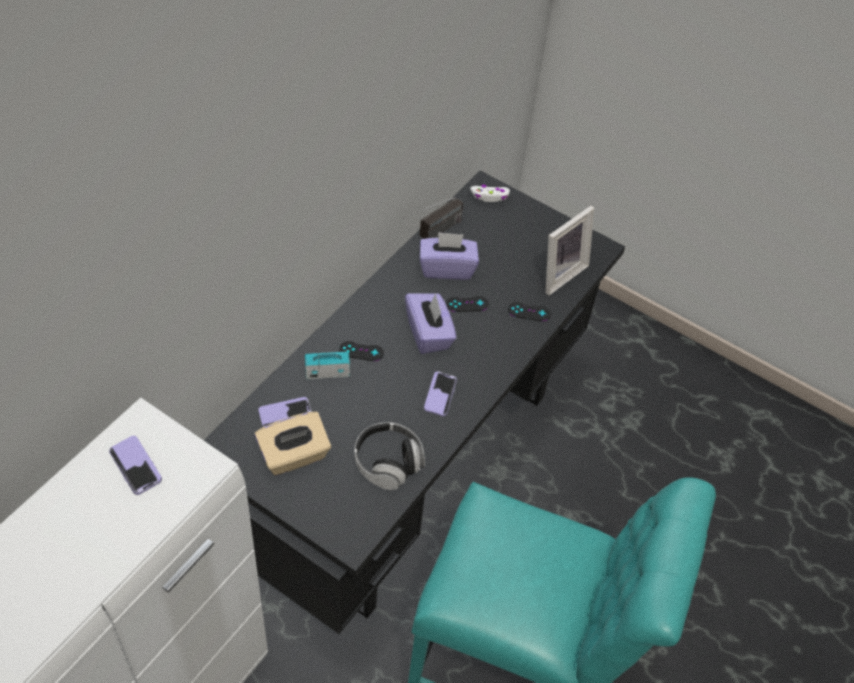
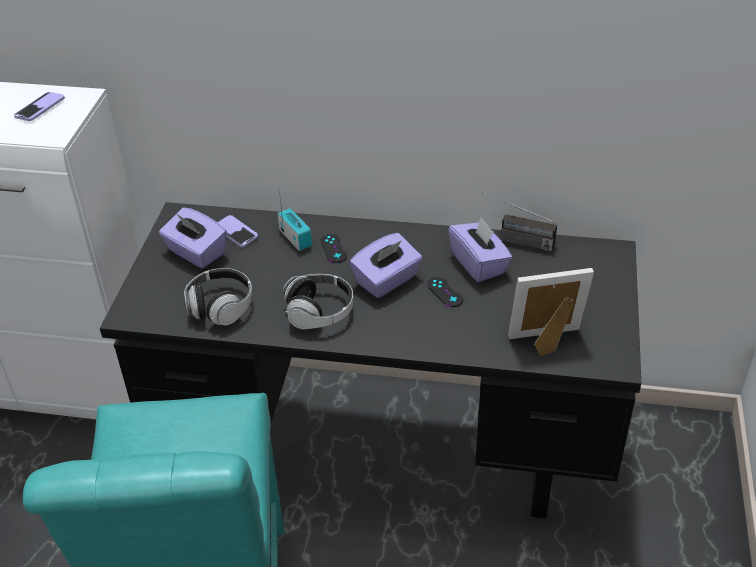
camera: 70 degrees right, 10 degrees down
(294, 456) = (196, 253): beige tissue box -> purple tissue box
(440, 395) = (319, 312): phone -> headphones
(489, 196) = (605, 259): white game controller -> none
(529, 312) = (472, 337): black game controller -> none
(558, 273) = (547, 342): picture frame -> picture frame turned 150 degrees clockwise

